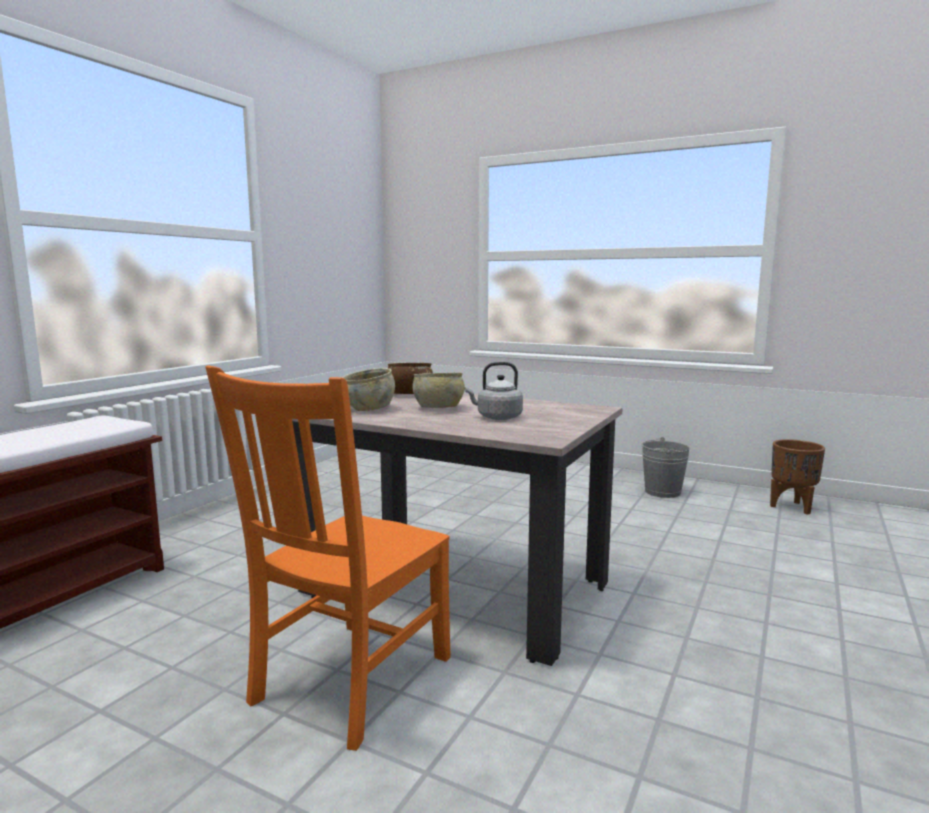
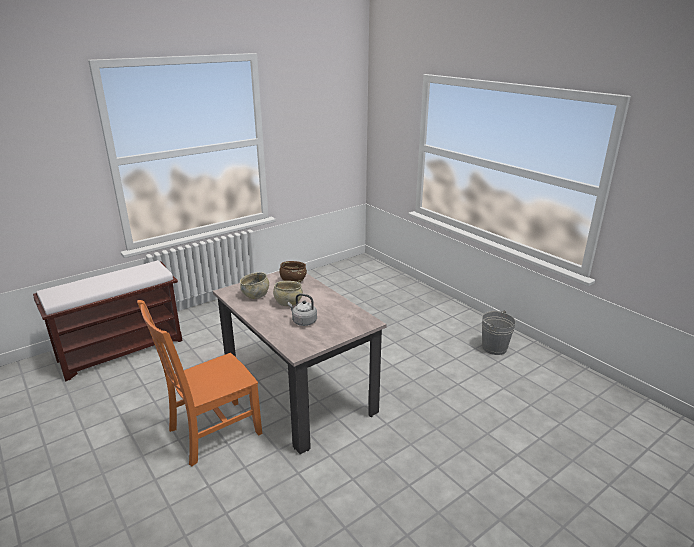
camera: 25 degrees right, 15 degrees up
(792, 507) = (572, 385): brown planter -> none

